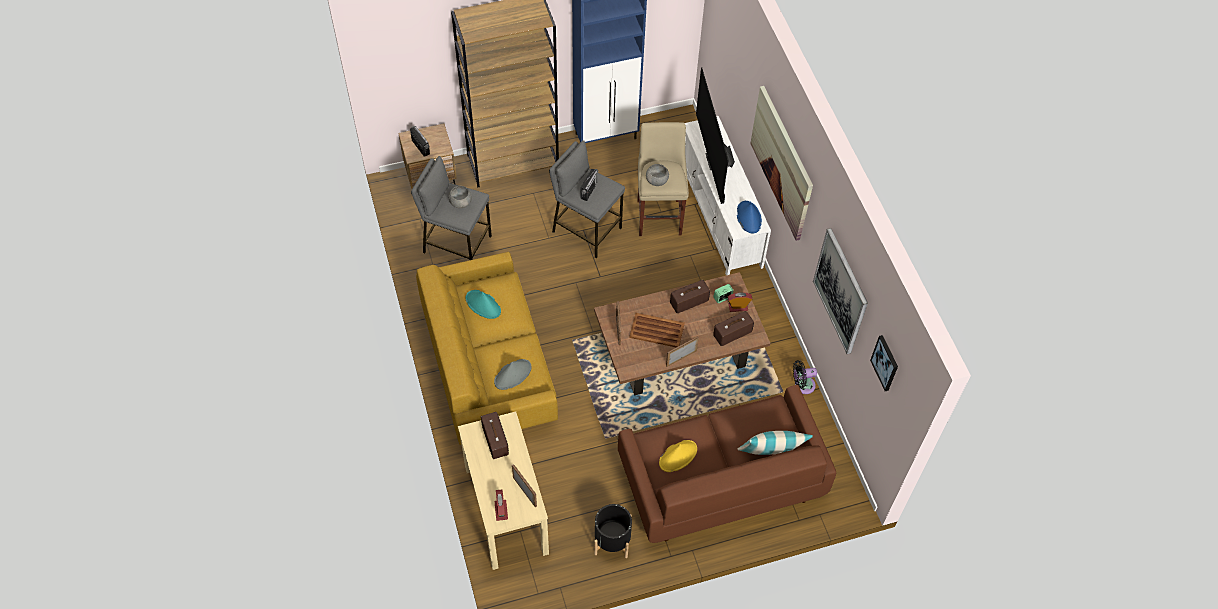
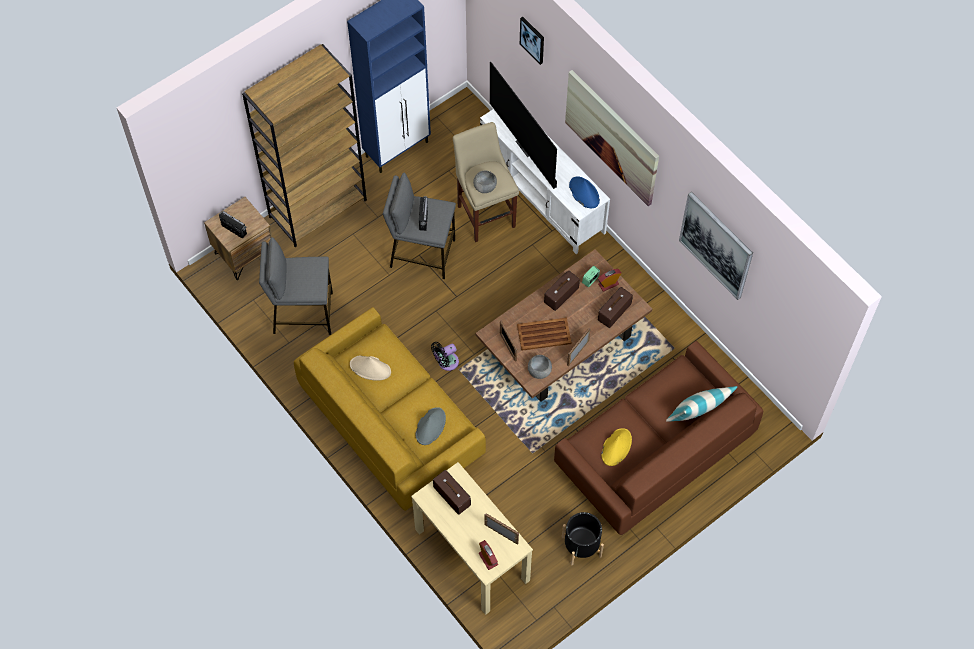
camera: 20 degrees left, 5 degrees up
(460, 203) = (305, 275): grey bowl -> grey bowl (539, 371)
(483, 305) = (370, 368): turquoise hat -> beige hat
(802, 385) = (689, 335): black fan -> black fan (446, 362)
(885, 363) = (786, 301): picture -> picture (532, 39)

